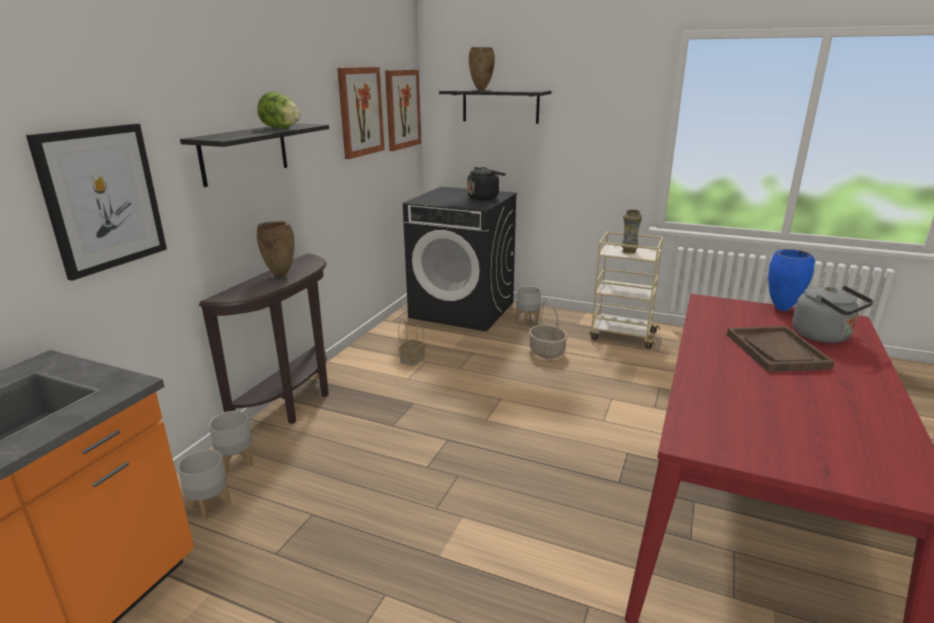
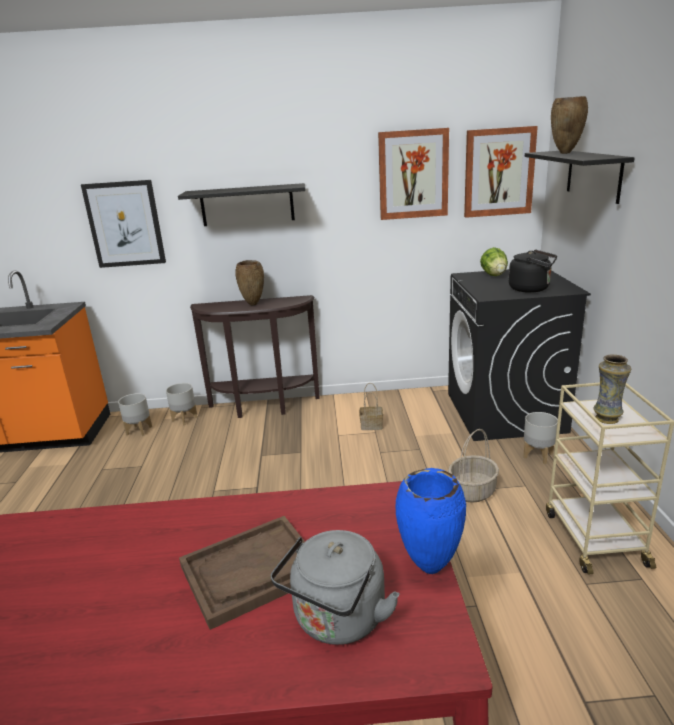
camera: 65 degrees right, 0 degrees up
(280, 128) = (261, 188): lettuce -> lettuce (494, 275)

